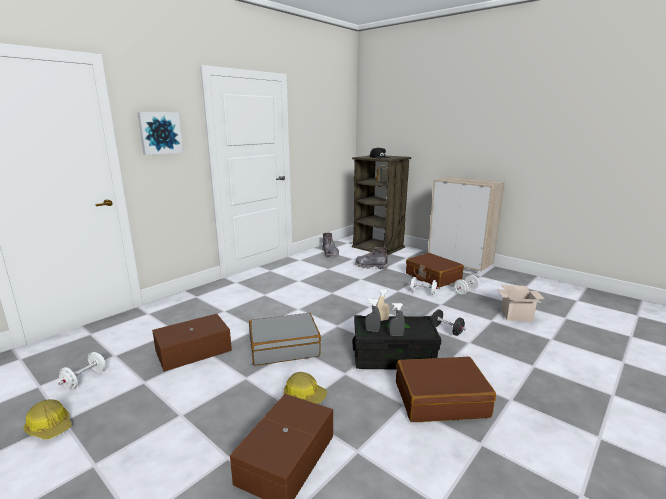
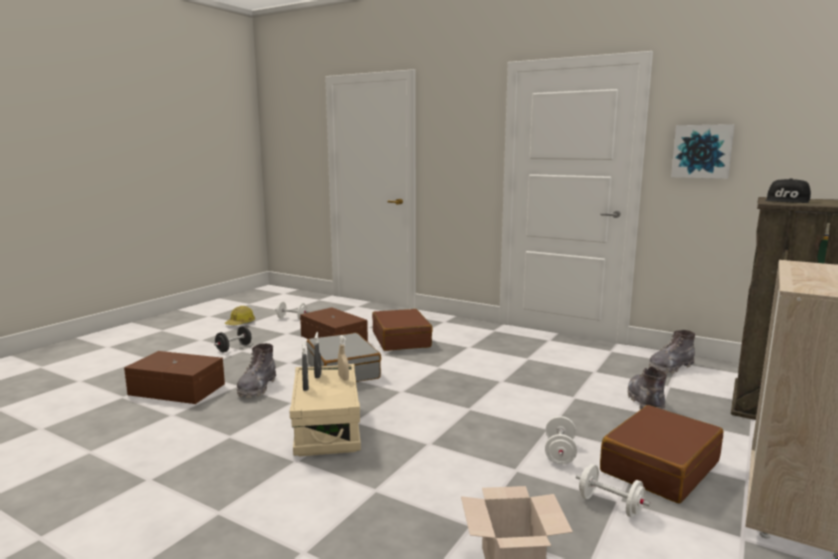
camera: 80 degrees right, 5 degrees down
(160, 133) = (453, 140): picture -> picture (702, 151)
(304, 395) = (257, 387): hard hat -> grey boot
(393, 357) = (327, 428): black storage box -> beige storage box
(440, 399) = (233, 458): brown suitcase -> brown suitcase (401, 339)
(446, 330) = (413, 471): black dumbbell -> black dumbbell (234, 348)

